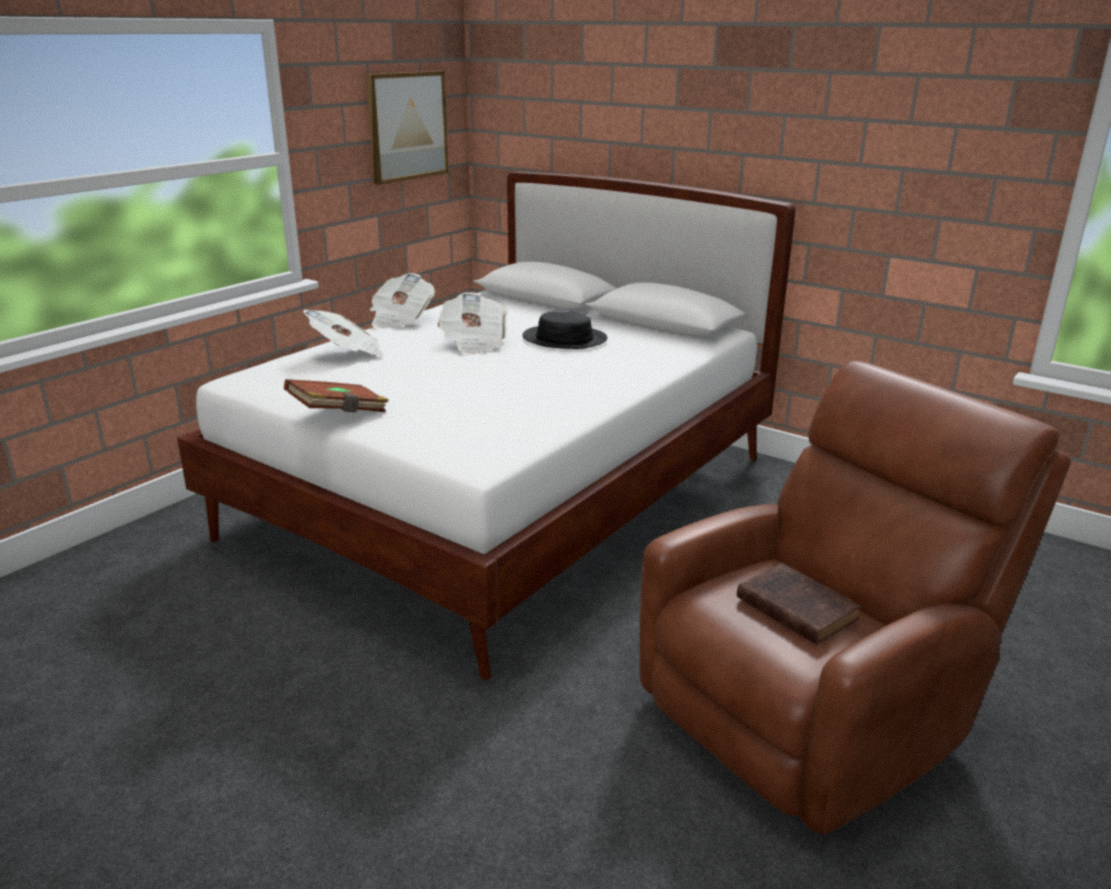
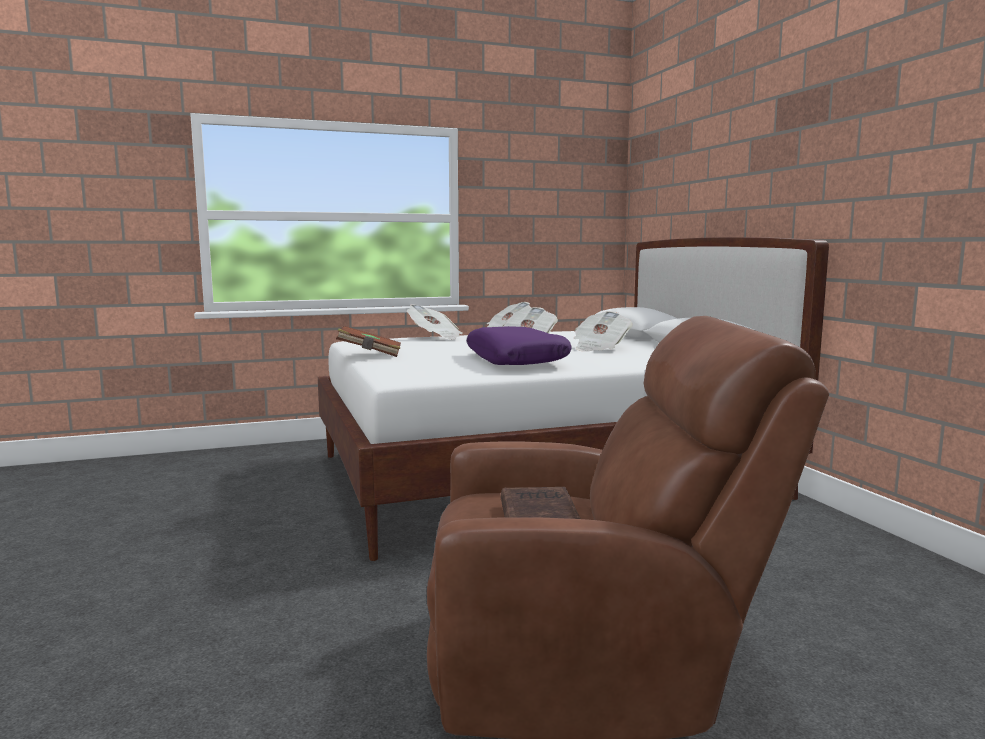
camera: 35 degrees right, 15 degrees down
(407, 126) = (564, 208): picture -> none
(531, 387) = (516, 360): none -> purple pillow
(564, 339) = (599, 348): black hat -> newspaper

